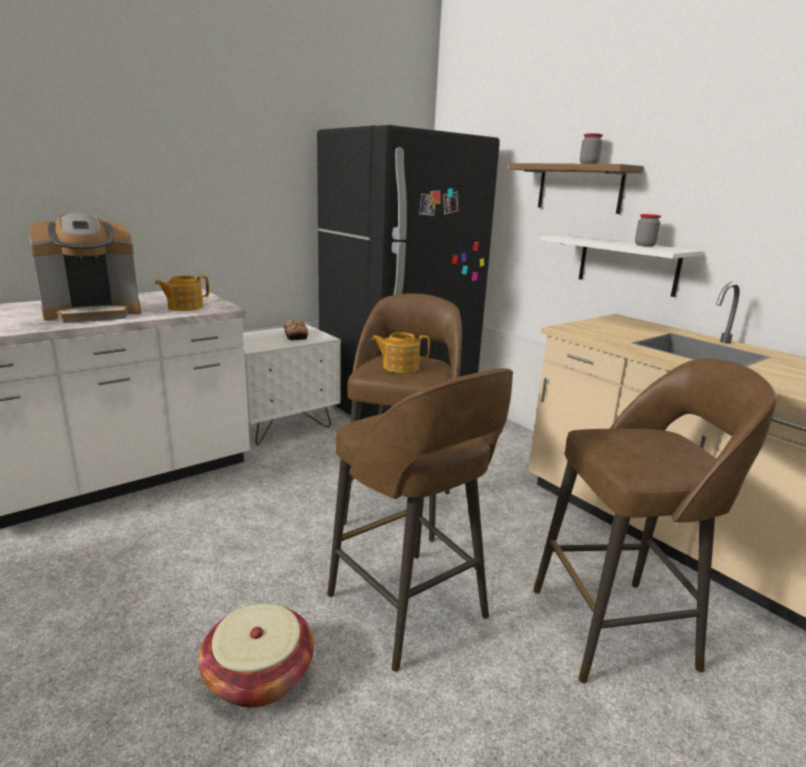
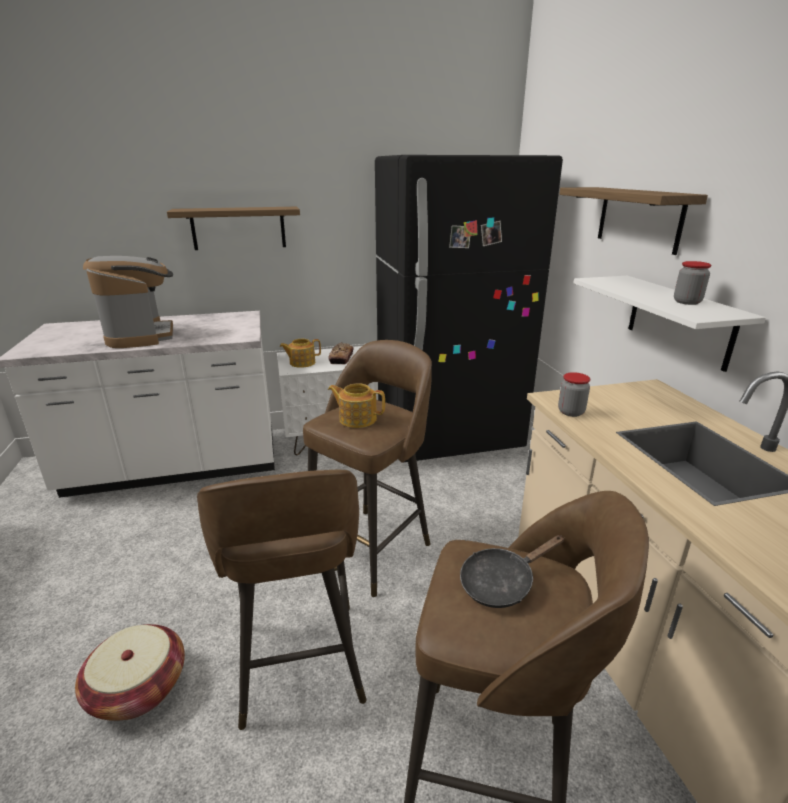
camera: 25 degrees right, 5 degrees up
(93, 313) = (142, 336): coffee machine -> coffee machine turned 105 degrees counterclockwise
(178, 195) = (238, 228): none -> shelf
(184, 307) = (215, 334): teapot -> teapot (301, 363)
(588, 164) = (642, 191): jar -> jar (571, 412)
(639, 443) = (502, 583): none -> black frying pan

